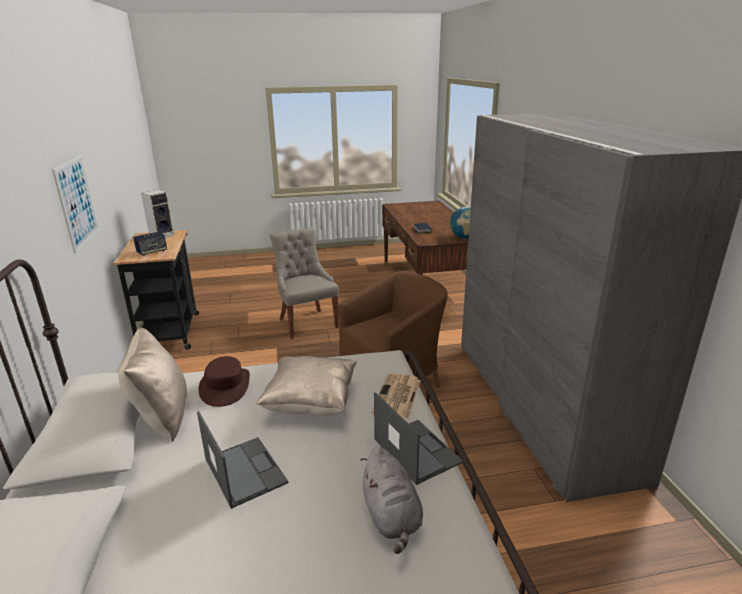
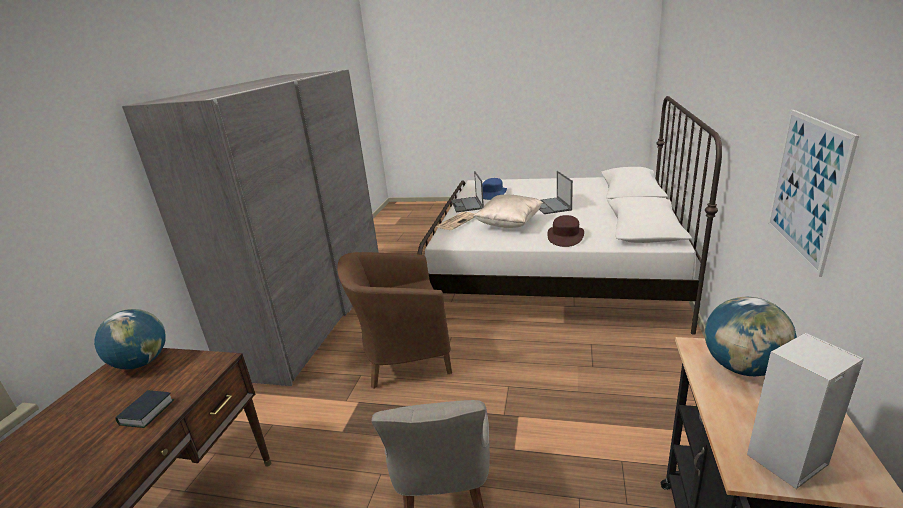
camera: 155 degrees left, 0 degrees up
(152, 252) = (742, 367): speaker -> globe
(162, 415) = (605, 226): beige pillow -> none
(391, 517) = (492, 194): grey plush toy -> blue hat

